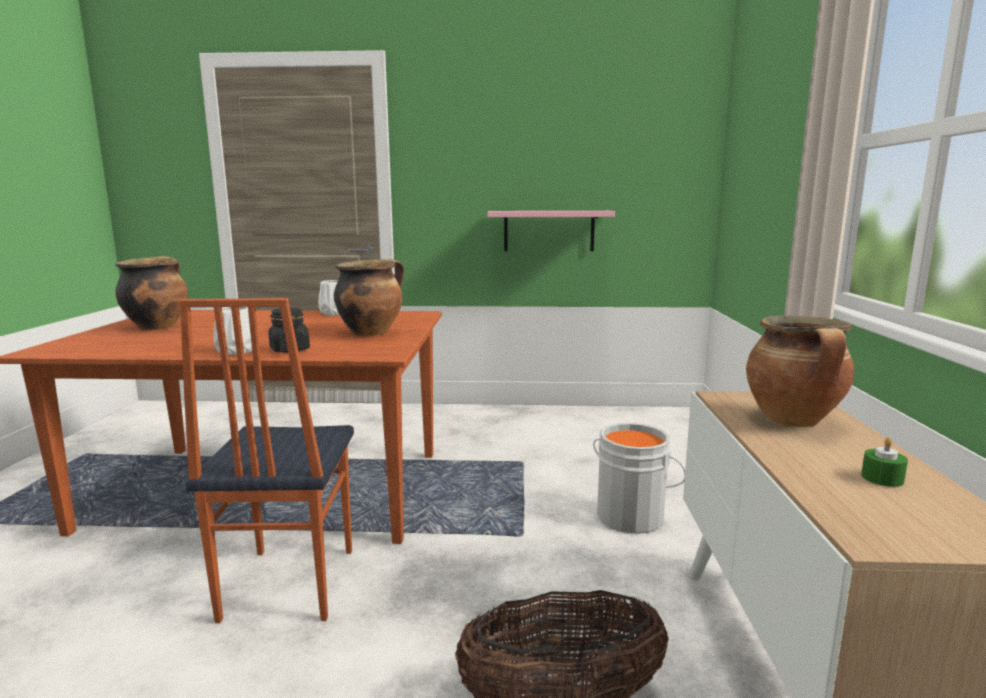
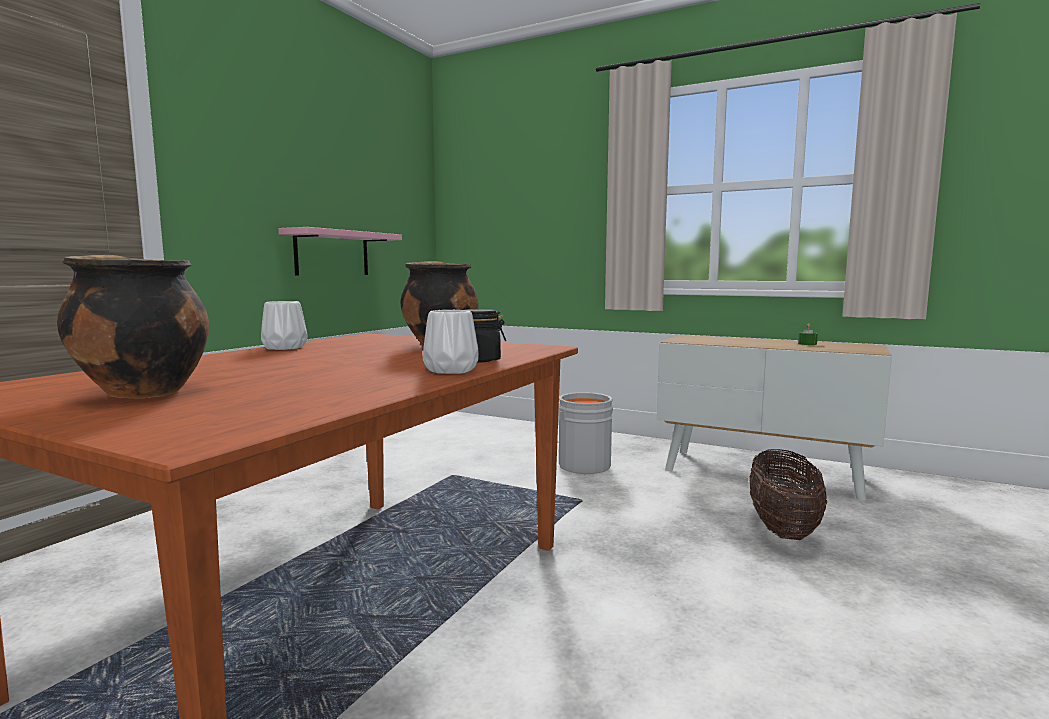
camera: 65 degrees left, 5 degrees down
(286, 584) = (585, 613): chair -> none
(794, 421) = (726, 340): cooking pot -> none

